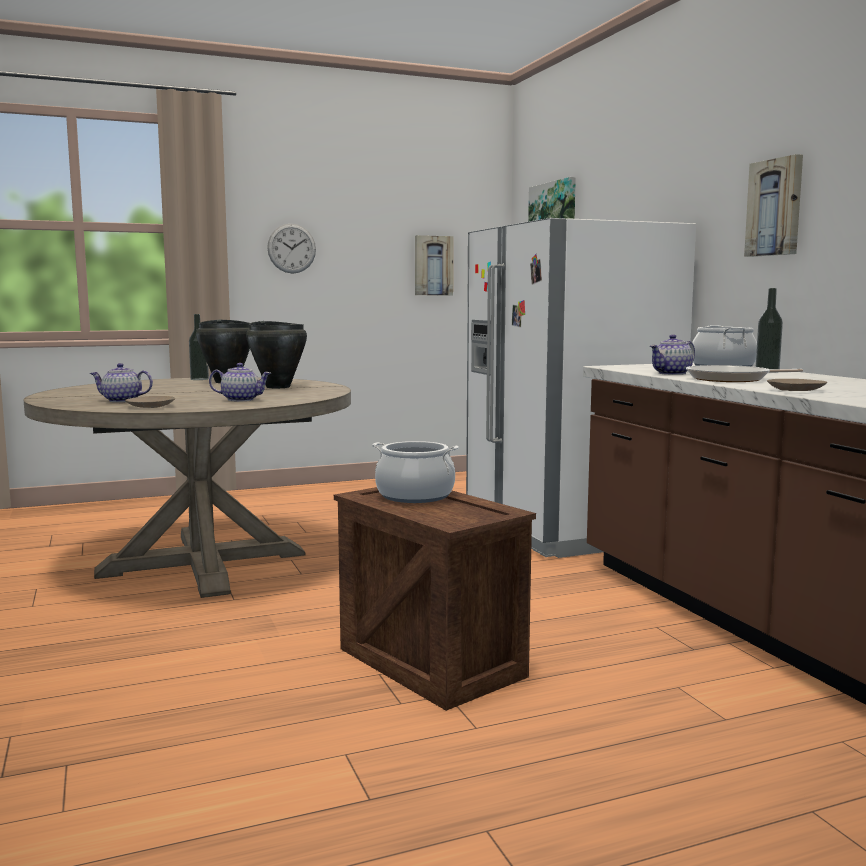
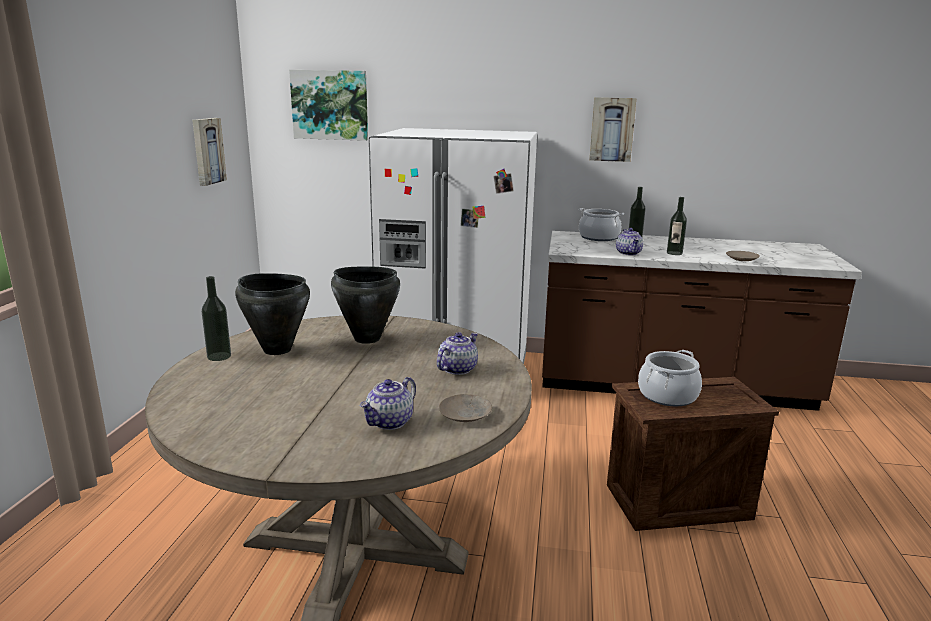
camera: 60 degrees left, 10 degrees up
(291, 248) = (101, 150): wall clock -> none
(732, 379) = (674, 253): frying pan -> bottle

